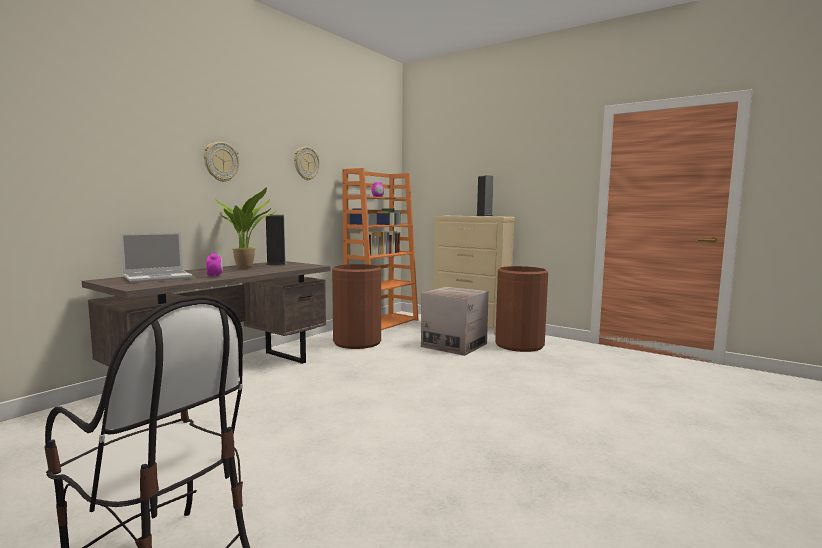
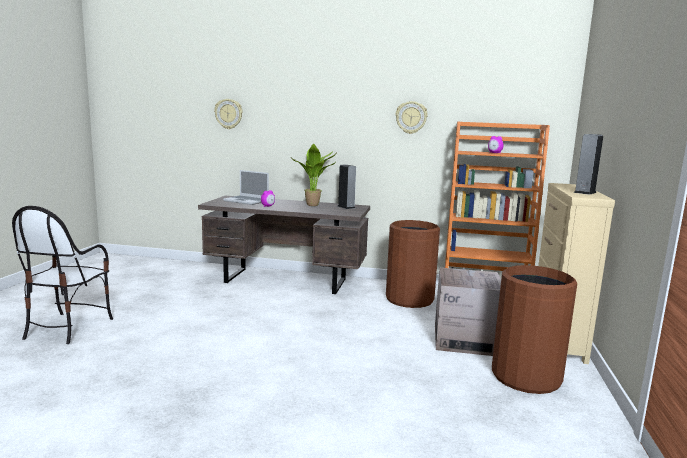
camera: 65 degrees right, 5 degrees up
(221, 162) = (322, 120): wall clock -> wall clock (228, 114)

